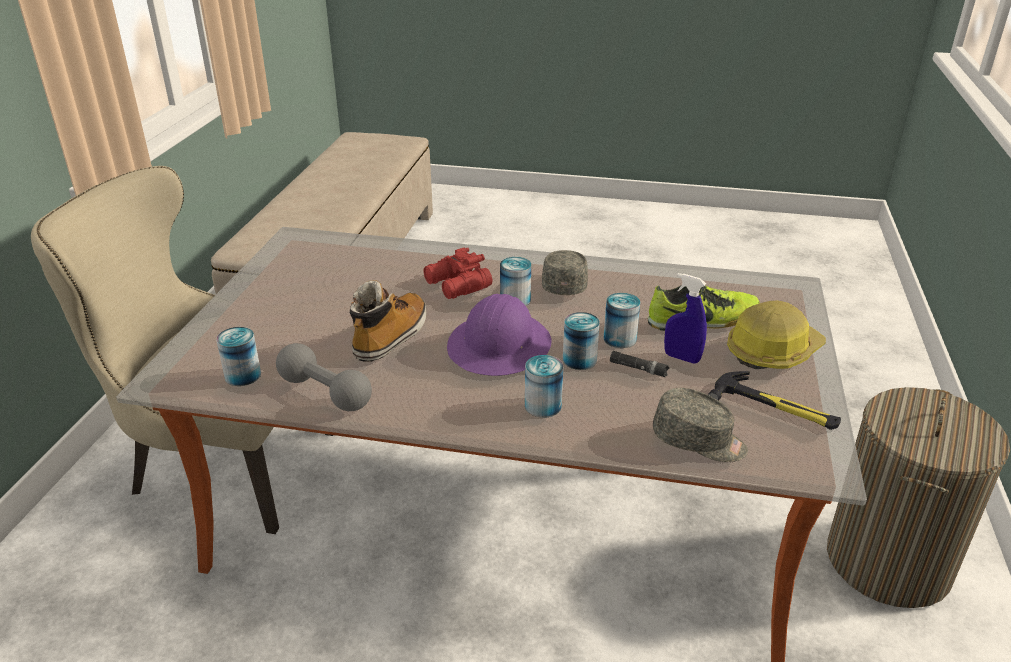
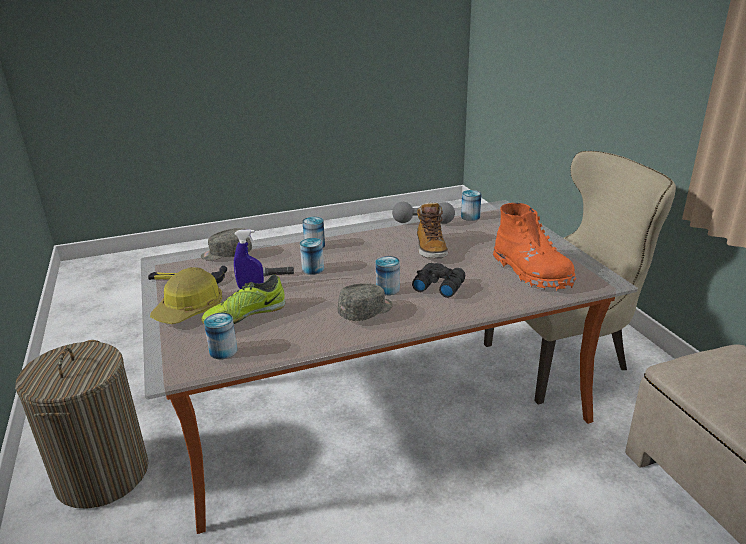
camera: 150 degrees right, 5 degrees down
(342, 267) = (531, 273): none -> orange boot
(457, 286) = (438, 286): red binoculars -> black binoculars
(500, 346) = (365, 262): purple hard hat -> none
(564, 283) = (366, 311): grey cap -> grey cap turned 105 degrees counterclockwise
(620, 339) = (297, 287): can -> can (223, 351)

